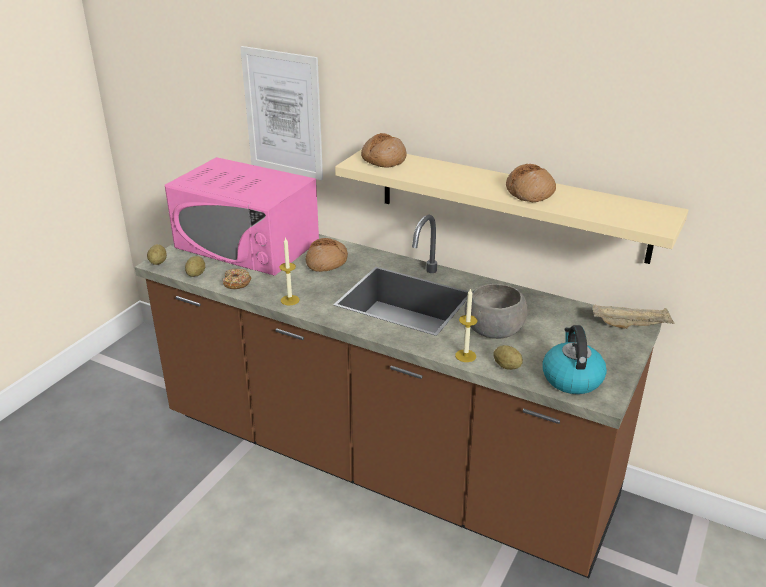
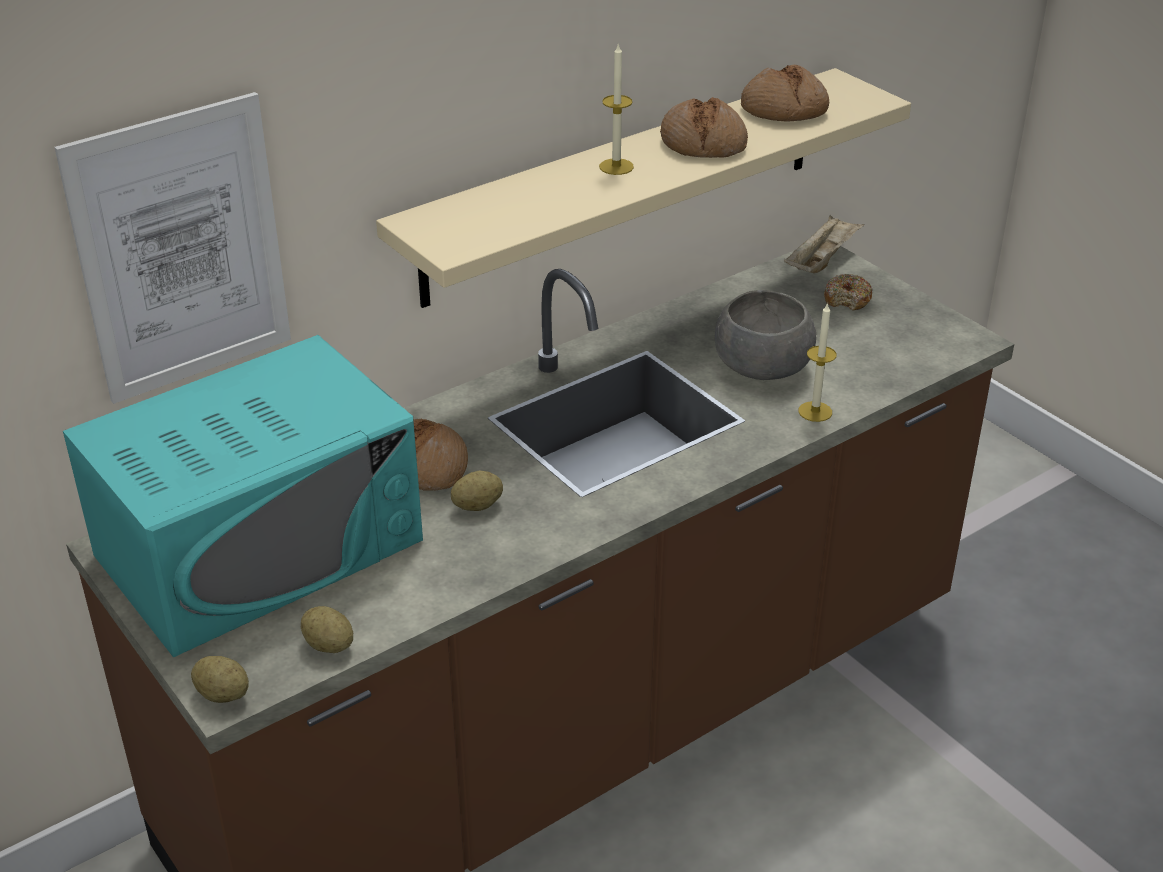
camera: 65 degrees left, 5 degrees up
(236, 283) = (412, 595): donut -> donut (847, 299)
(247, 244) = (260, 547): pink microwave -> turquoise microwave
(290, 300) = (529, 542): candle -> candle (616, 167)
(383, 160) = (462, 220): bread -> bread (784, 110)
(507, 366) = (860, 386): potato -> potato (477, 506)
(571, 378) = (914, 346): kettle -> none

